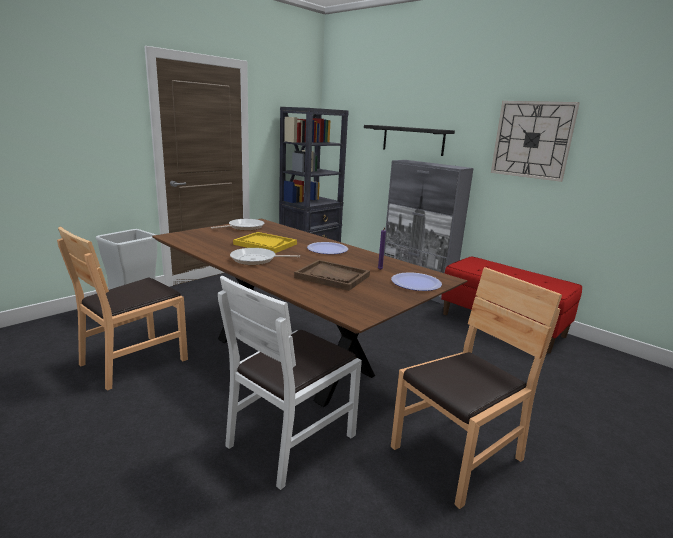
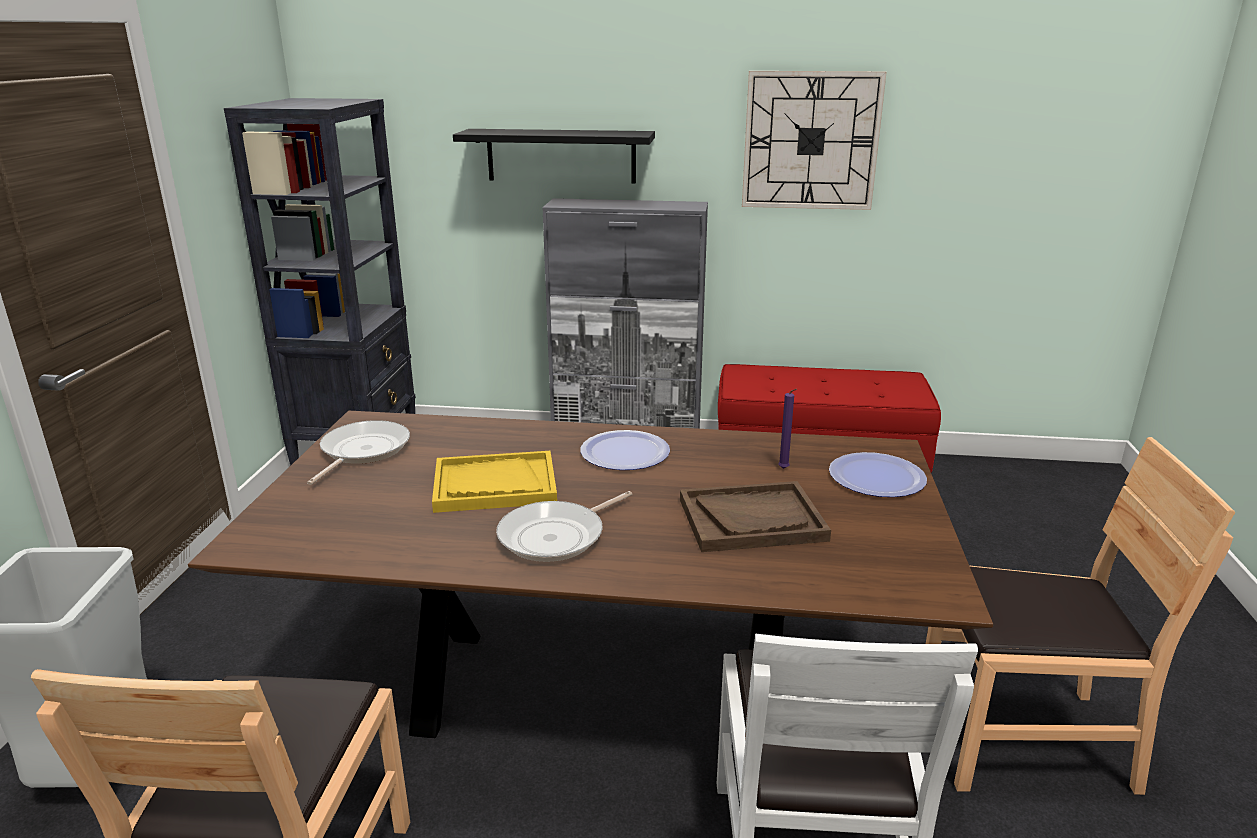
camera: 35 degrees left, 5 degrees up
(458, 455) = (1023, 736): brown chair -> brown chair turned 75 degrees clockwise

